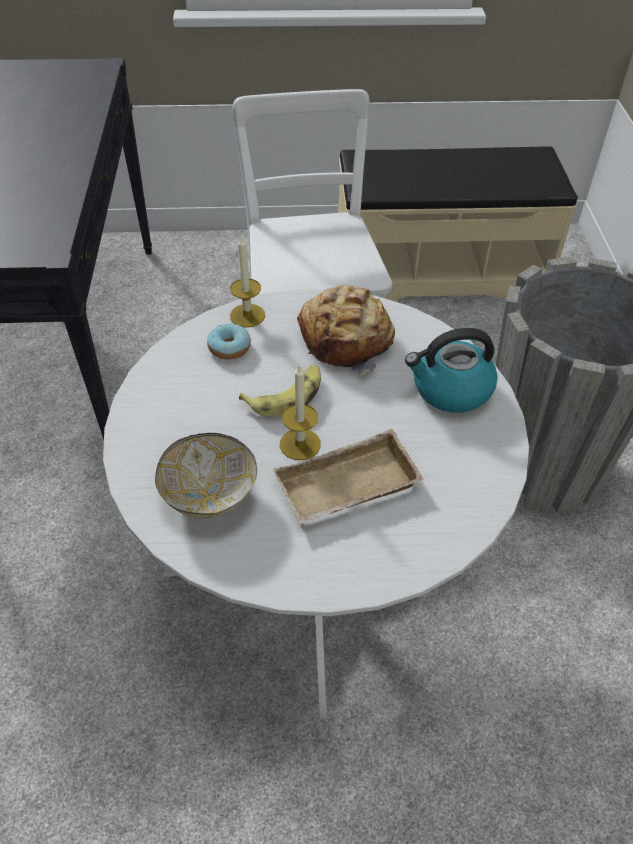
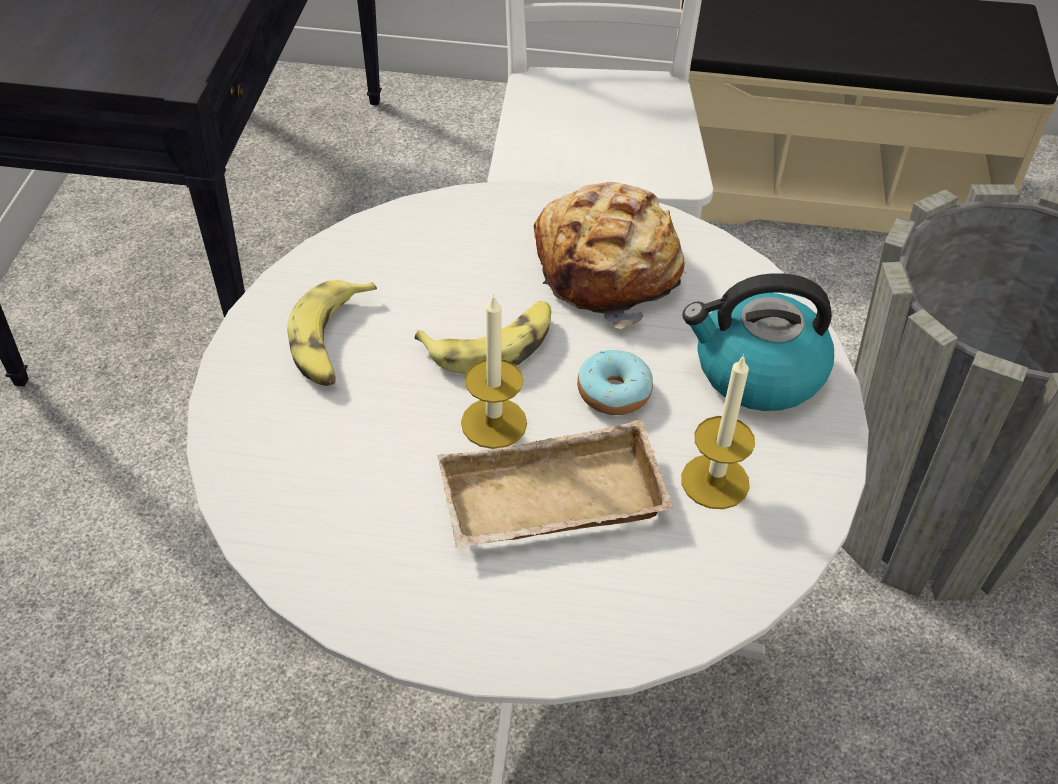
camera: 10 degrees right, 0 degrees up
(185, 408) = (331, 342): none -> banana
(210, 495) = (334, 481): bowl -> none
(229, 348) = (422, 258): donut -> donut (614, 392)
(247, 315) = (462, 212): candle -> candle (715, 481)

